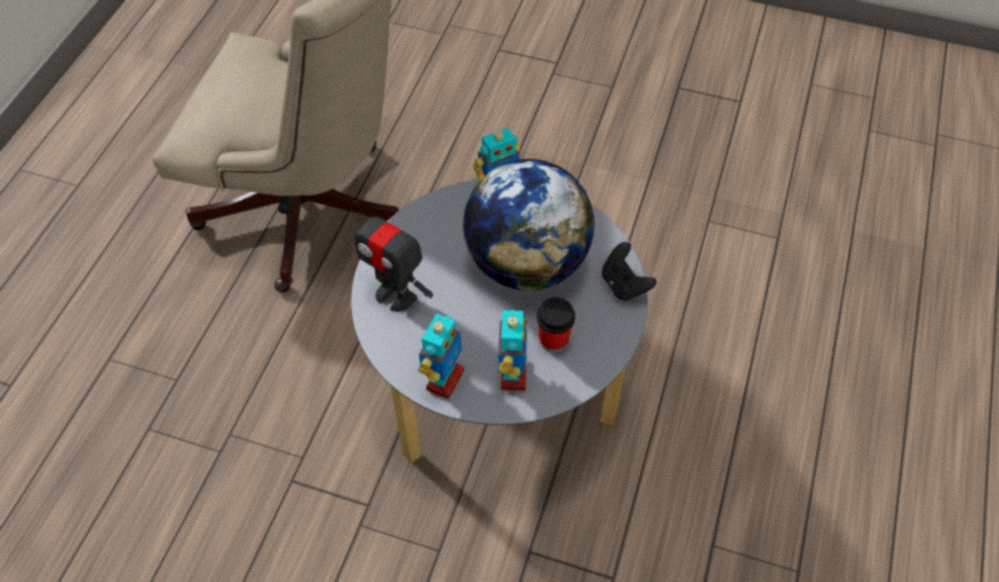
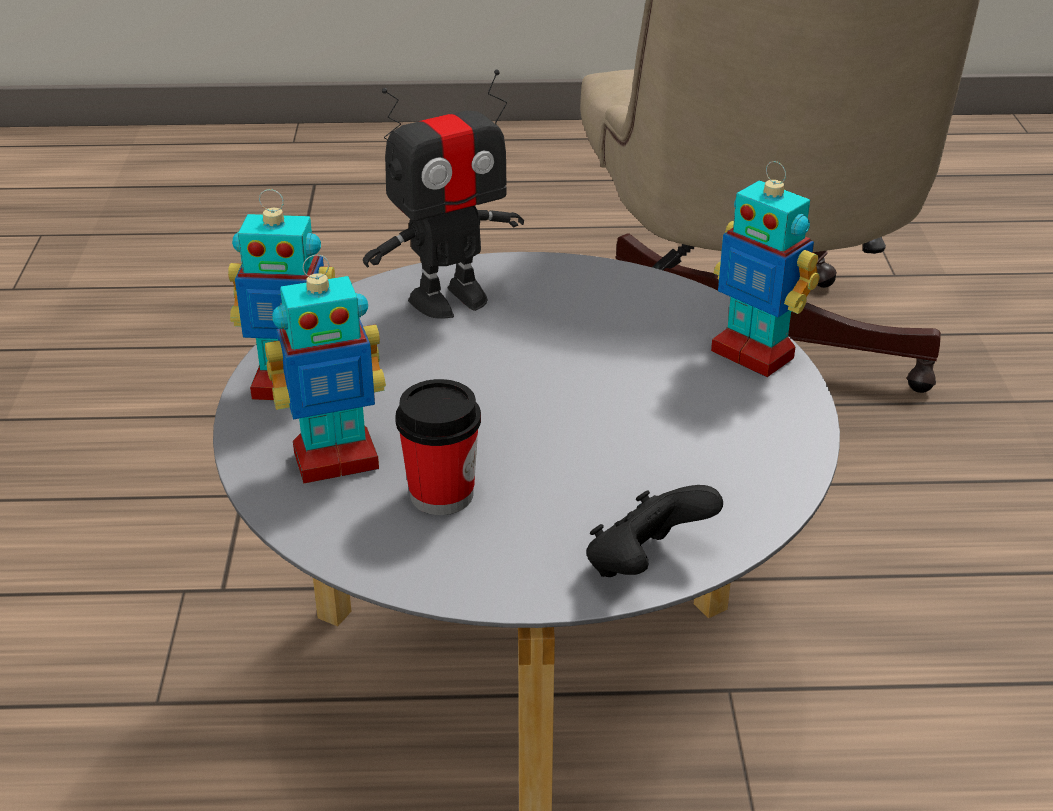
camera: 70 degrees right, 20 degrees down
(395, 295) = (449, 299): toy robot -> toy robot turned 135 degrees counterclockwise
(526, 264) = (610, 421): globe -> none

